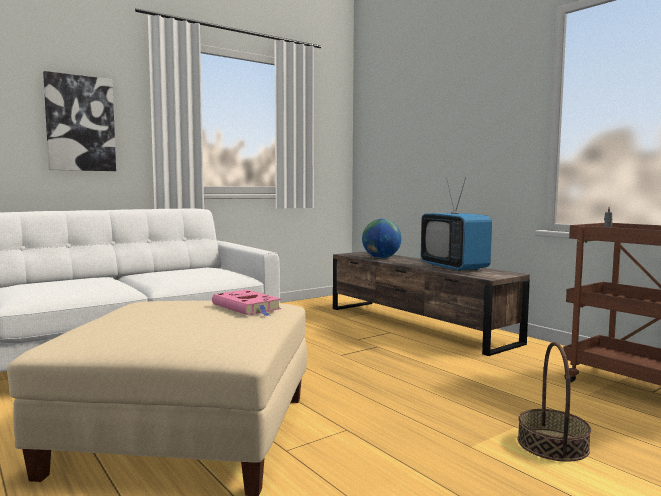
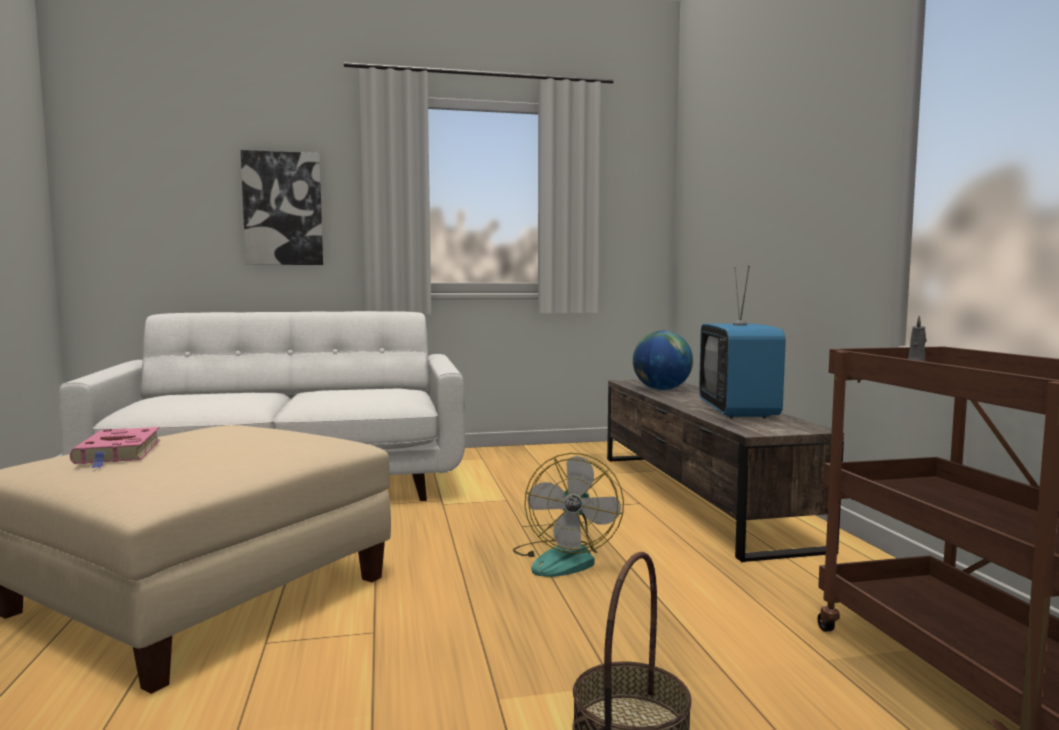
camera: 25 degrees right, 0 degrees up
(248, 307) = (284, 443): pink book -> pink book (119, 453)
(395, 369) = (564, 558): none -> fan

